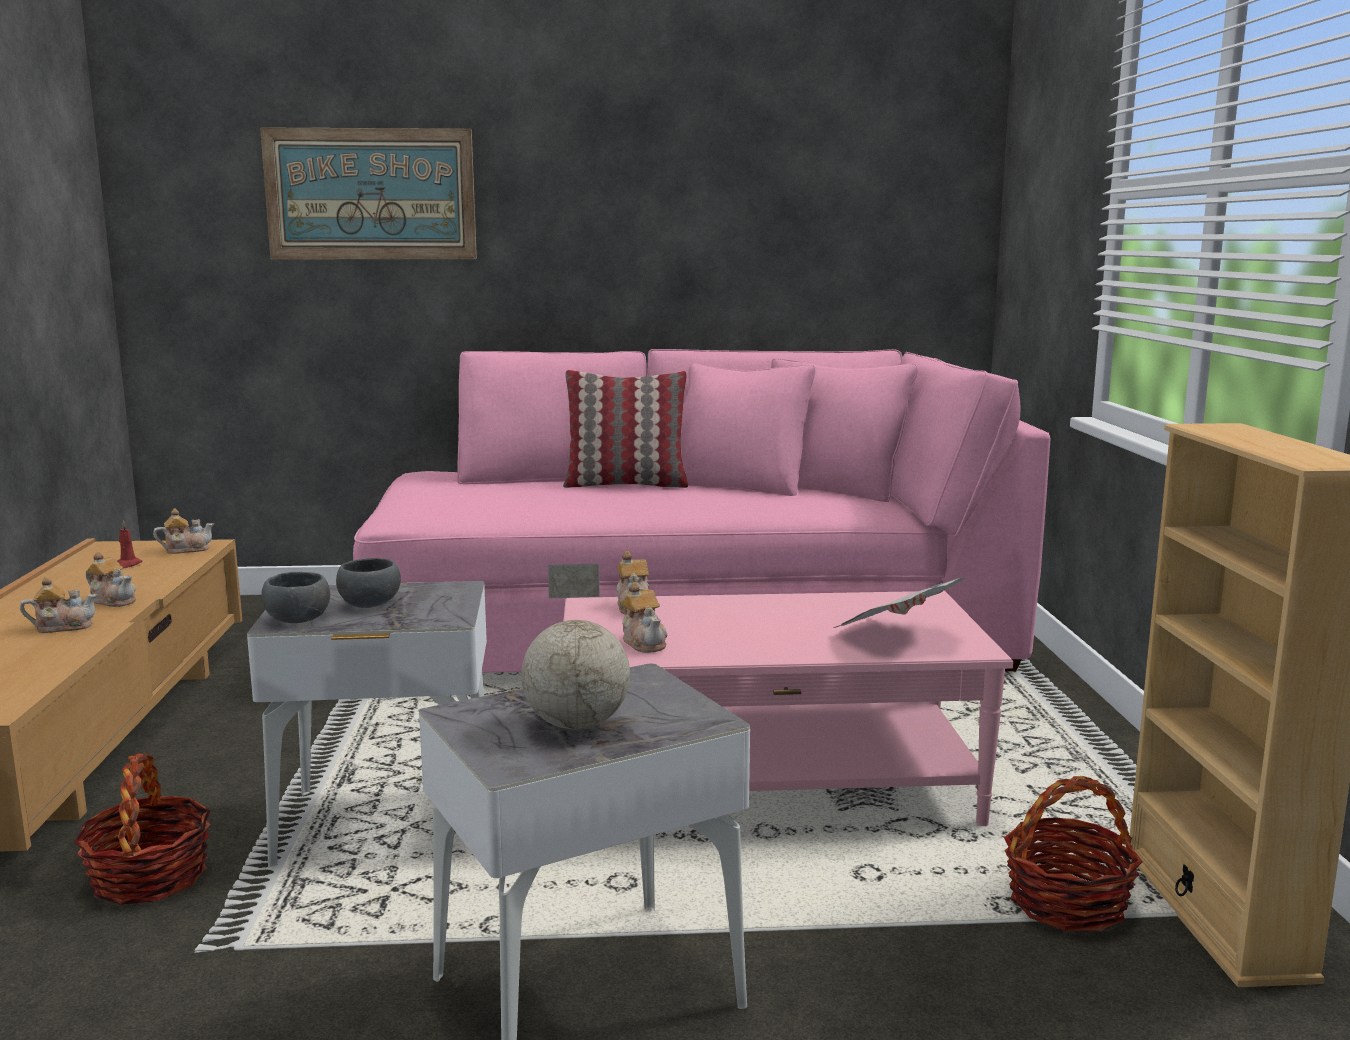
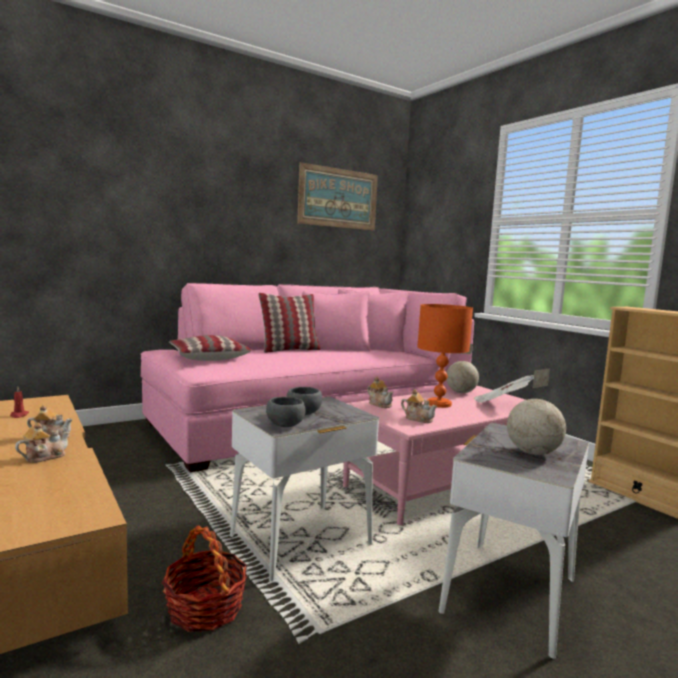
camera: 30 degrees left, 5 degrees down
(186, 549) = (45, 403): teapot -> none
(371, 194) = (125, 194): picture -> picture (338, 198)
(457, 491) = (208, 357): none -> pillow
(753, 619) = (438, 404): none -> orange table lamp
(863, 602) = (461, 392): none -> globe
(1067, 903) = (601, 505): basket -> none

